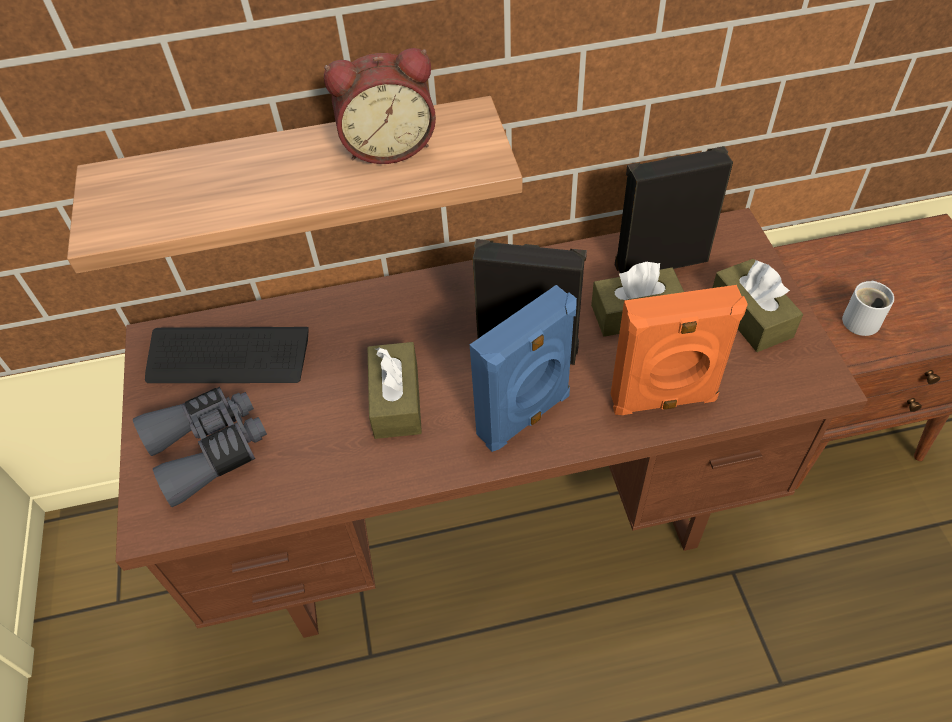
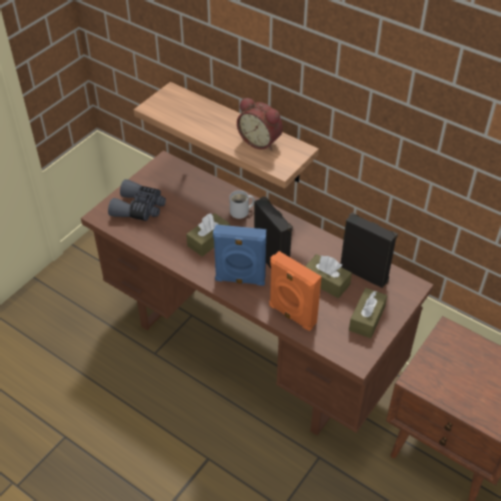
camera: 45 degrees right, 5 degrees down
(228, 357) = (178, 185): keyboard -> none
(862, 319) = (438, 373): white mug -> white mug (241, 212)

